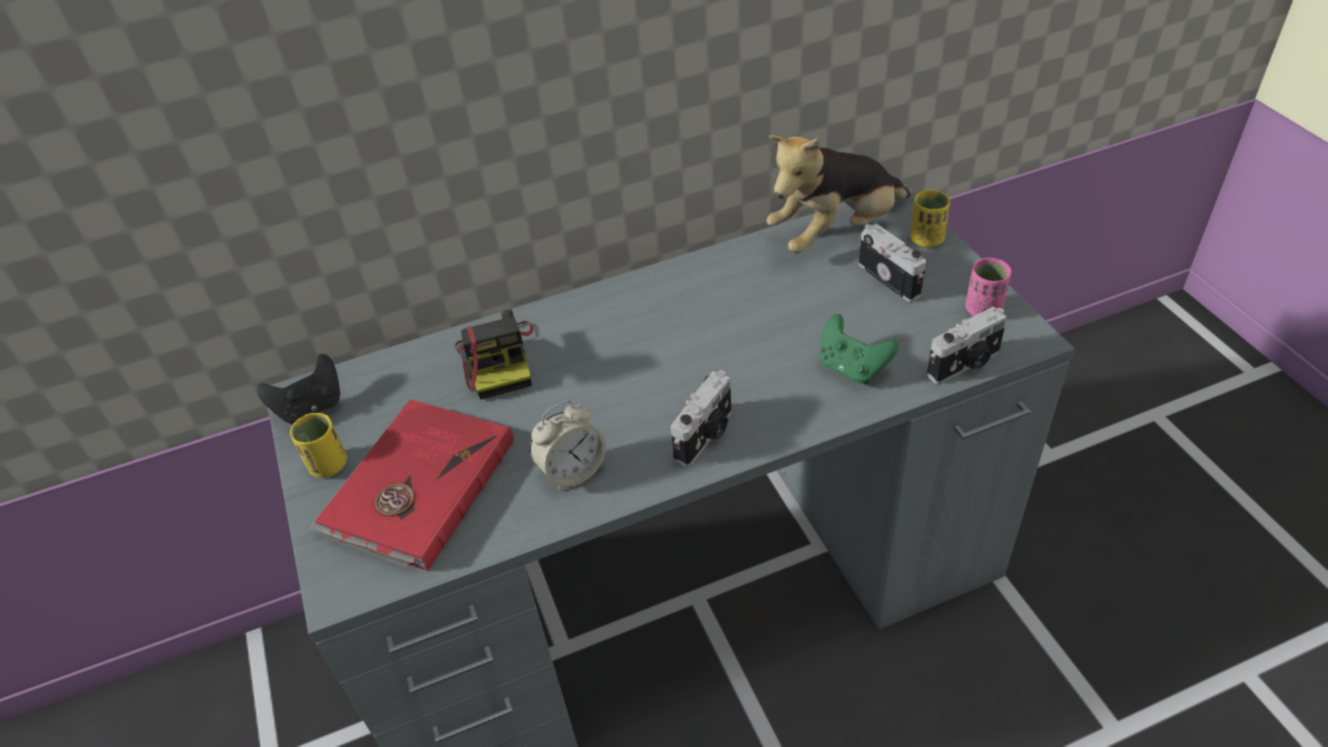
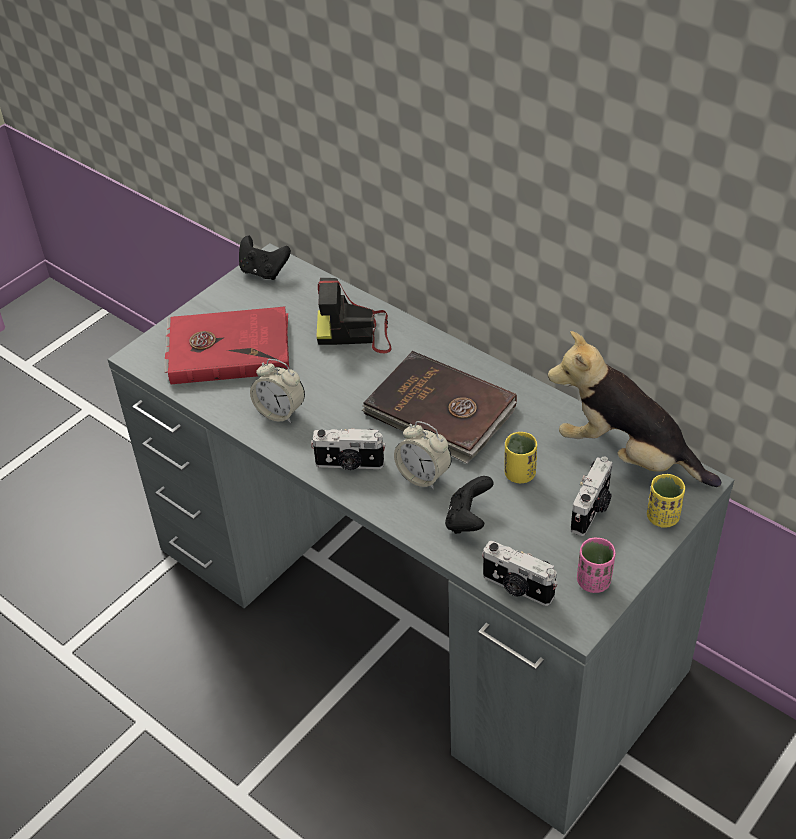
camera: 60 degrees right, 0 degrees up
(328, 465) = (224, 303): yellow cup -> yellow cup (519, 474)
(499, 360) = (356, 332): camera -> camera turned 45 degrees clockwise
(680, 336) = (440, 412): none -> brown book
(765, 380) = (423, 475): none -> alarm clock
(852, 368) = (468, 520): green game controller -> black game controller

